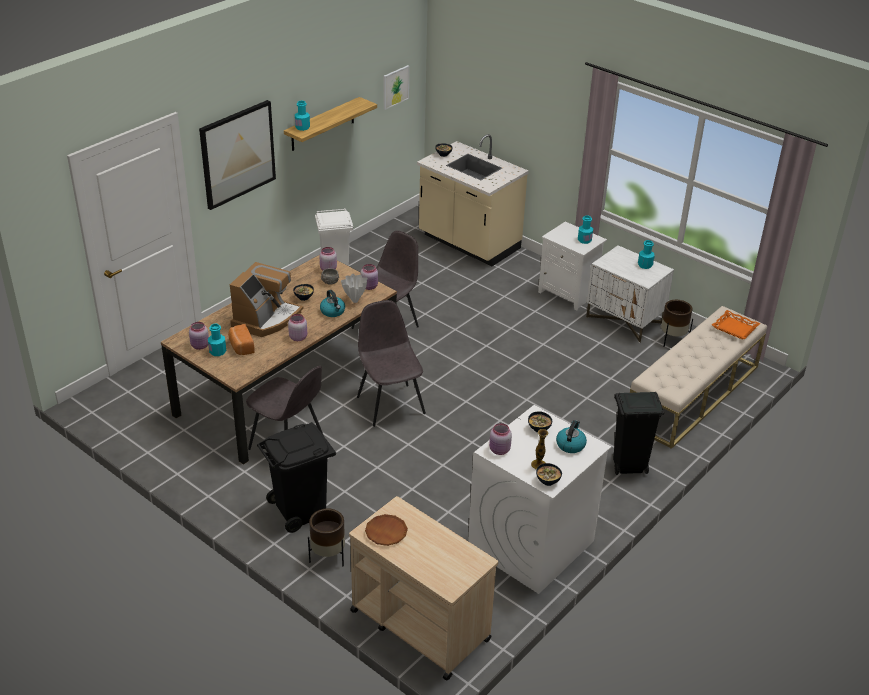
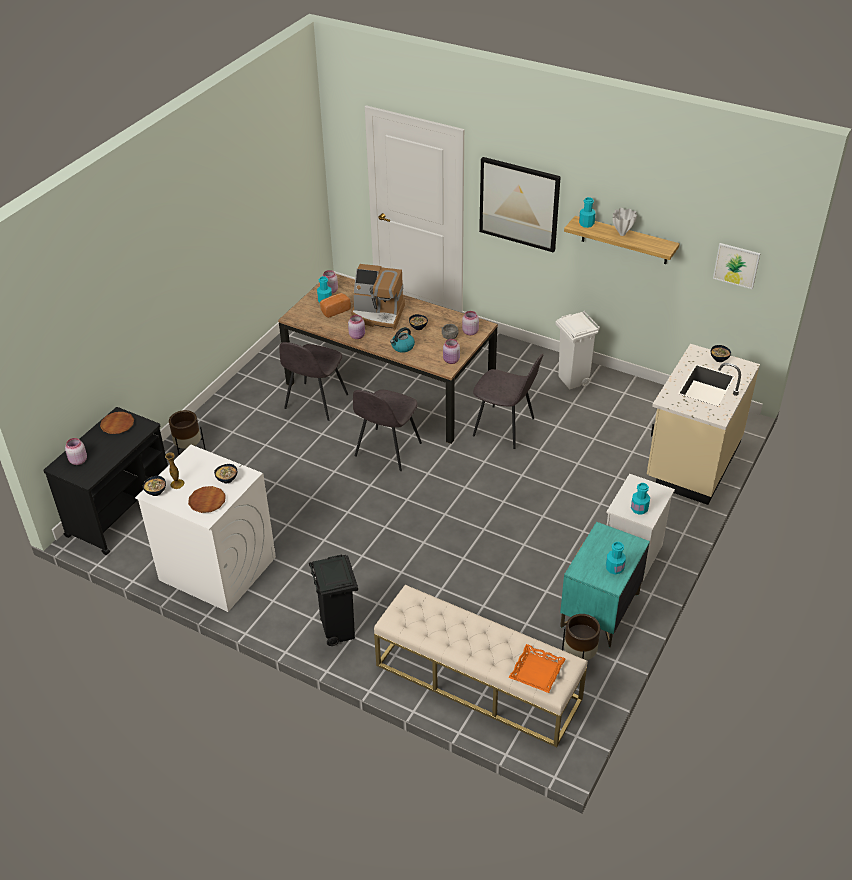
camera: 80 degrees right, 5 degrees up
(301, 510) = (238, 426): black trash can -> none
(355, 300) = (425, 356): white vase -> white vase (622, 234)
(390, 404) = (387, 451): grey chair -> grey chair turned 150 degrees clockwise
(419, 624) = (121, 512): beige cart -> black cart
(499, 450) = (194, 458): pink jar -> pink jar (78, 460)
(570, 444) = (207, 501): kettle -> brown plate
(625, 321) = (600, 611): white nightstand -> turquoise nightstand

